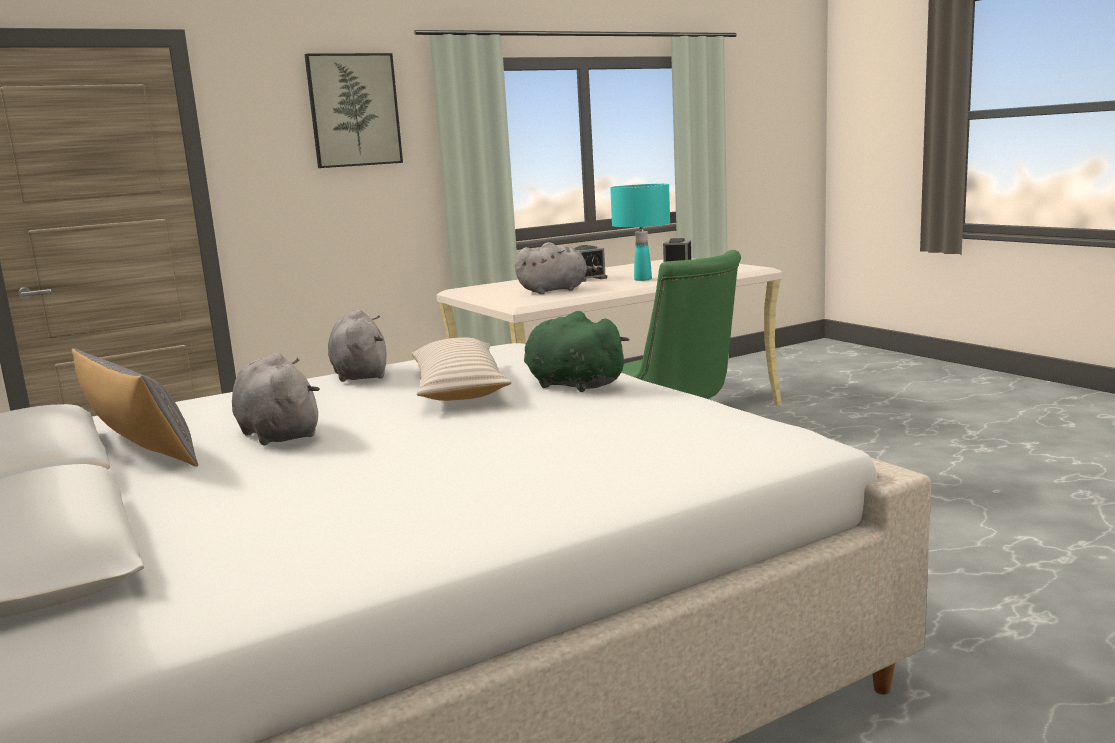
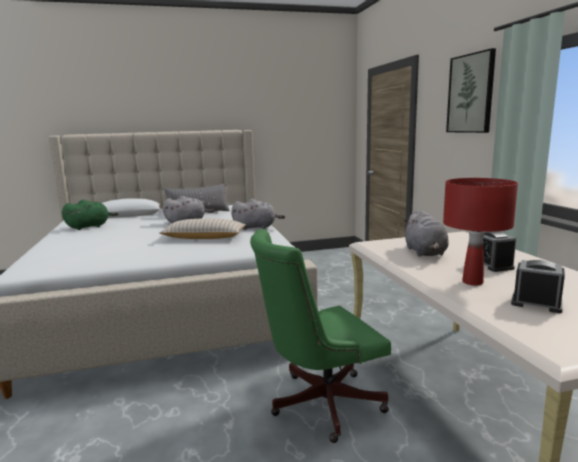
camera: 105 degrees right, 0 degrees up
(571, 385) = (172, 251): green plush toy -> green plush toy (90, 226)
(643, 279) = (472, 282): turquoise table lamp -> red table lamp

